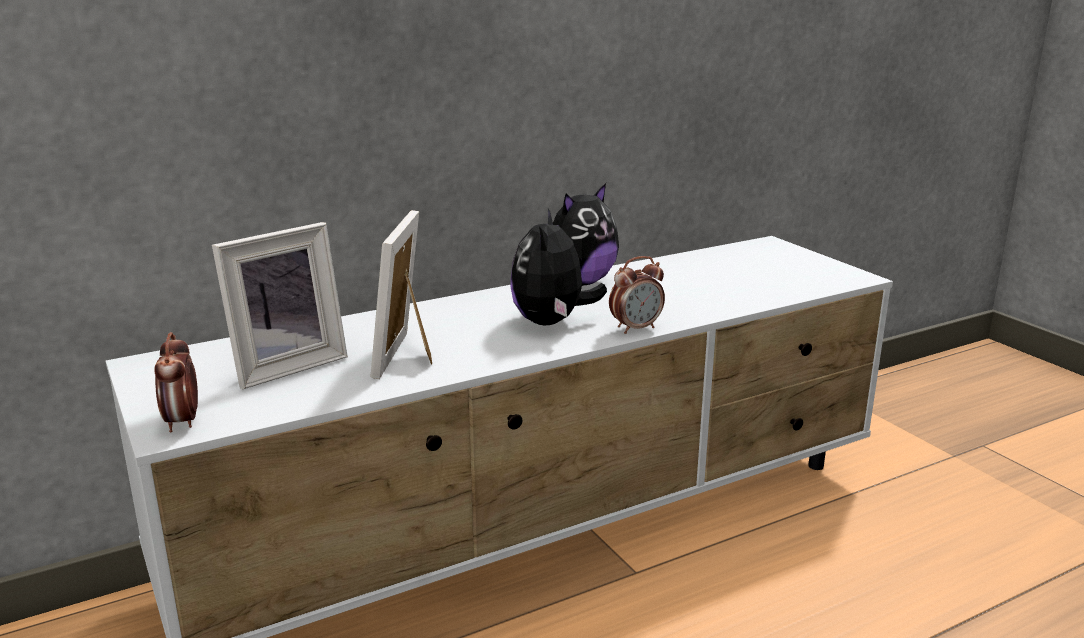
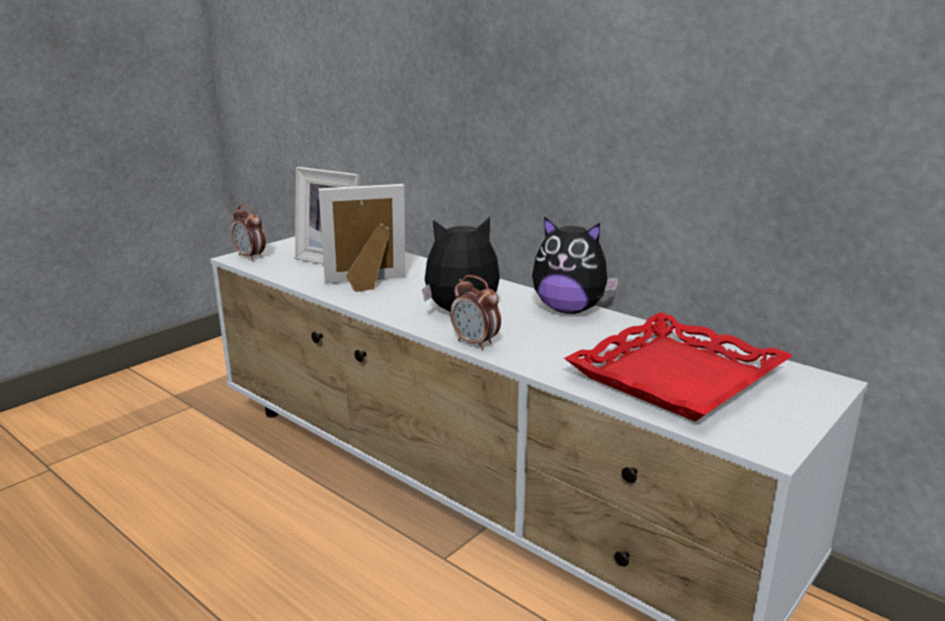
camera: 70 degrees right, 0 degrees up
(182, 422) = (251, 257): alarm clock -> alarm clock turned 105 degrees counterclockwise
(744, 276) = (677, 377): none -> red tray

